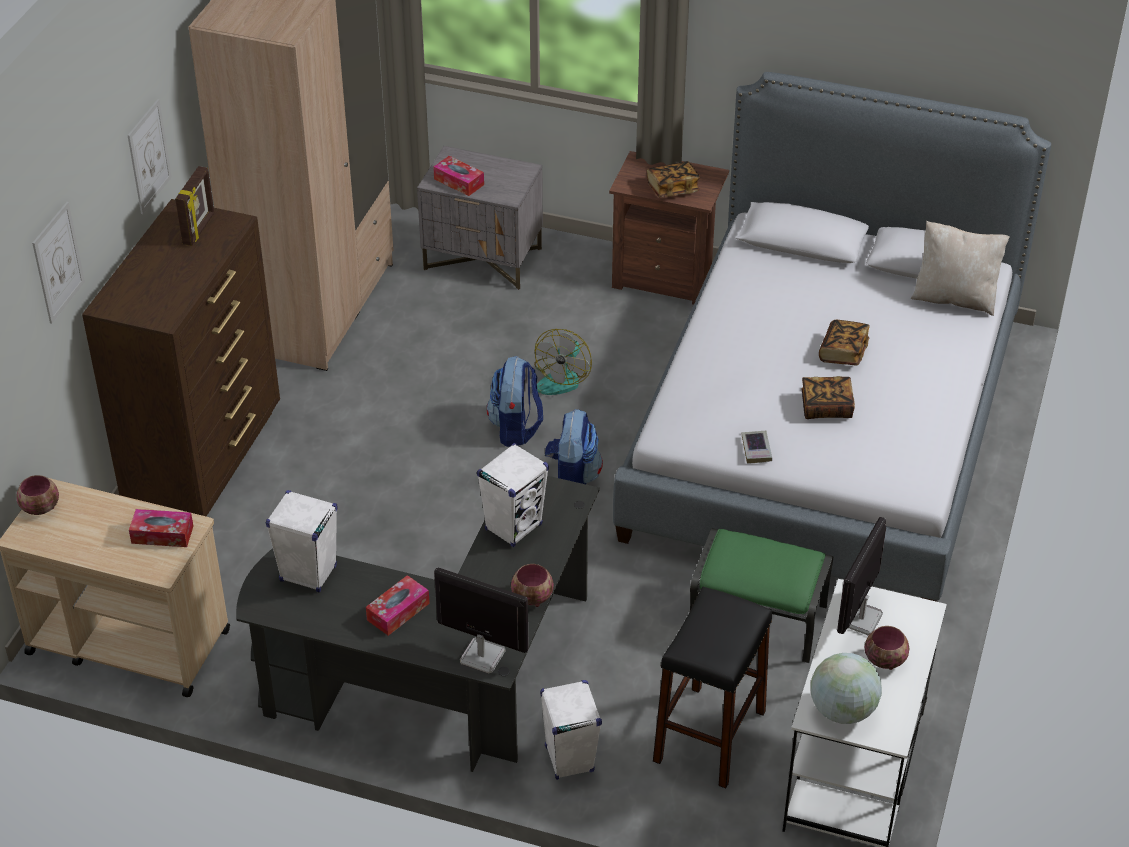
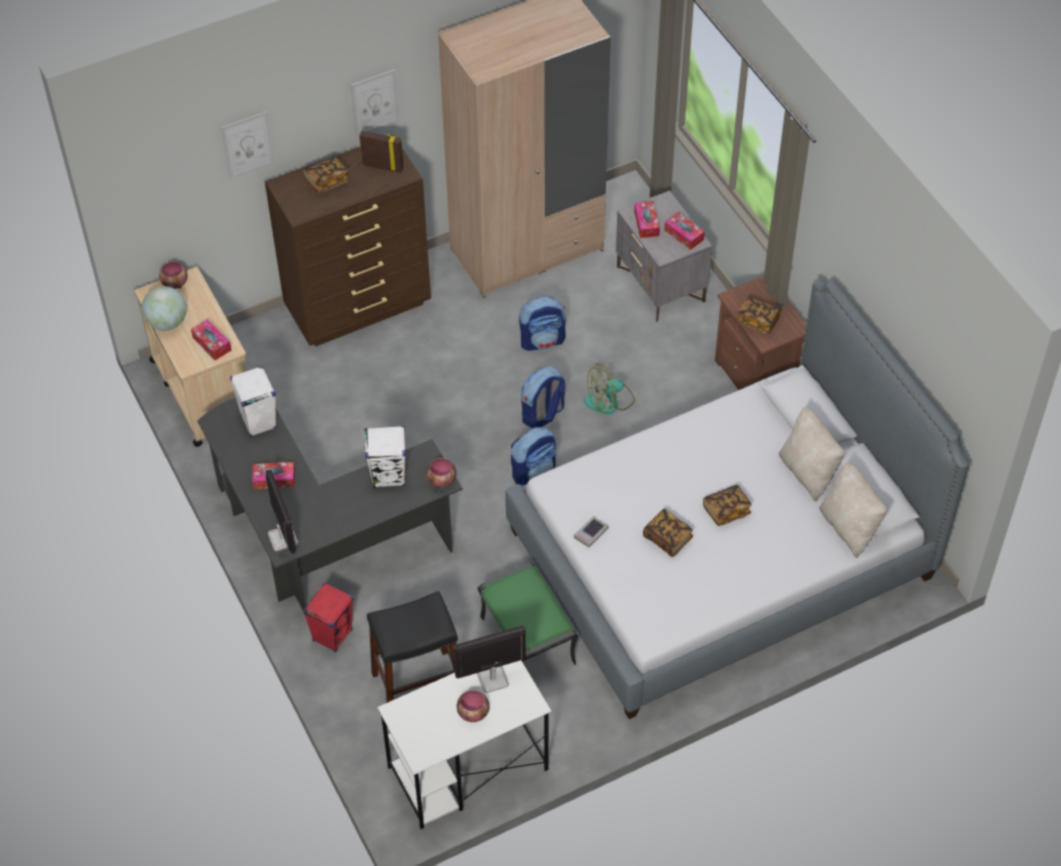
camera: 45 degrees right, 10 degrees up
(154, 274) = (326, 181): none -> book
(199, 229) = (383, 166): picture frame -> picture frame turned 135 degrees counterclockwise
(433, 369) = (542, 340): none -> backpack
(505, 171) = (684, 235): none -> tissue box
(533, 598) = (347, 526): bowl -> bowl (441, 481)
(569, 759) = (332, 635): white speaker -> red speaker
(842, 711) = (414, 721): globe -> globe (167, 322)
(865, 280) = (808, 472): none -> beige pillow

